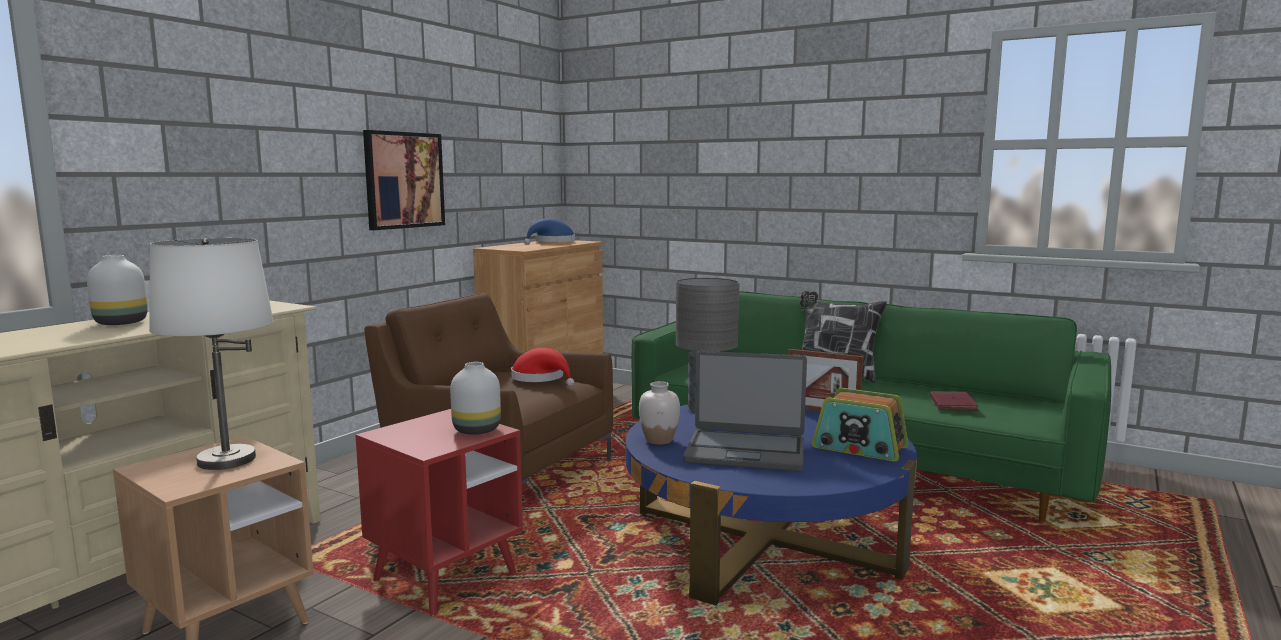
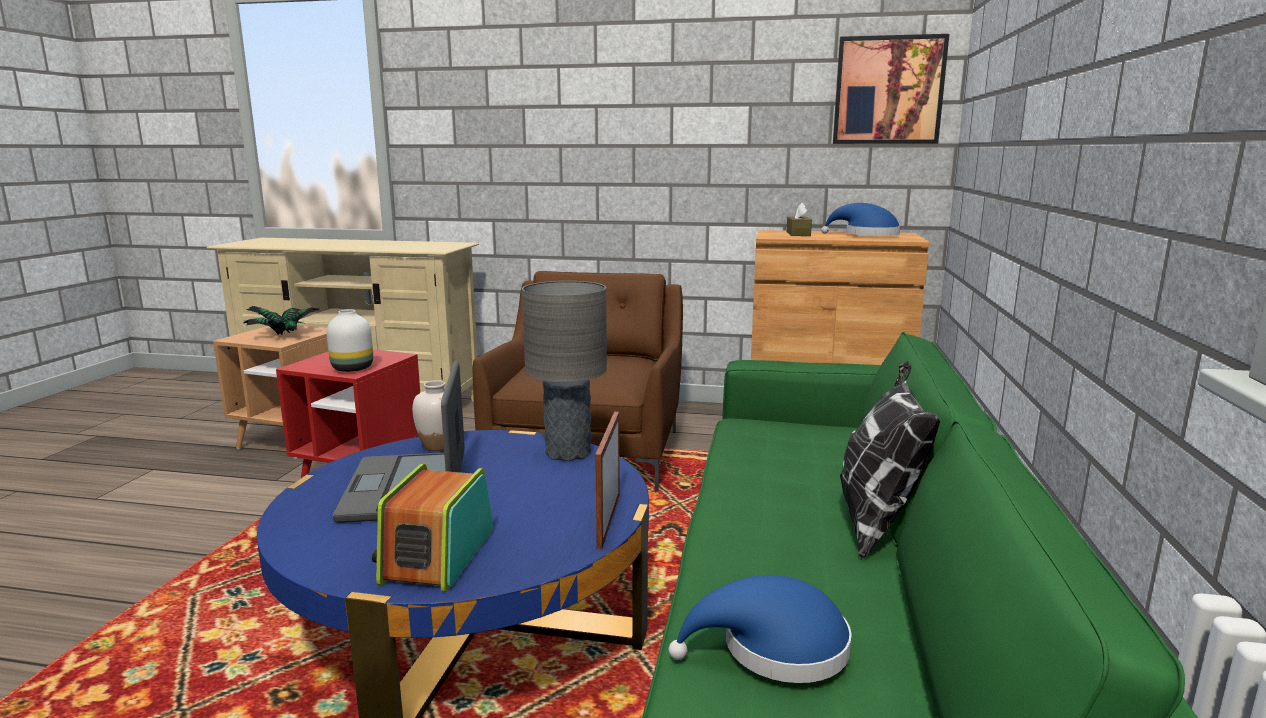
camera: 70 degrees right, 5 degrees up
(120, 323) = (363, 243): white vase -> none
(226, 460) = (286, 335): white table lamp -> potted plant
(404, 180) = (671, 151): picture -> picture (888, 91)
(520, 246) = (798, 234): none -> brown tissue box
(541, 378) = (619, 372): red hat -> none
(952, 404) = (774, 648): red book -> blue hat

